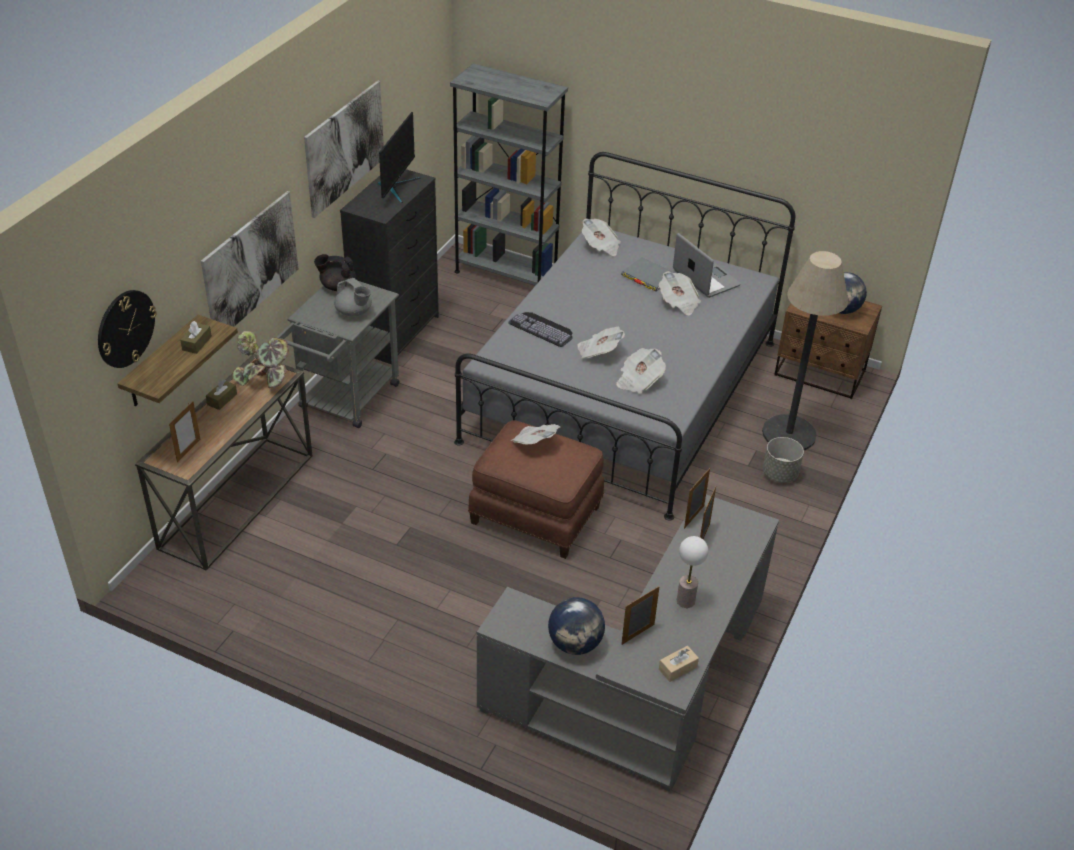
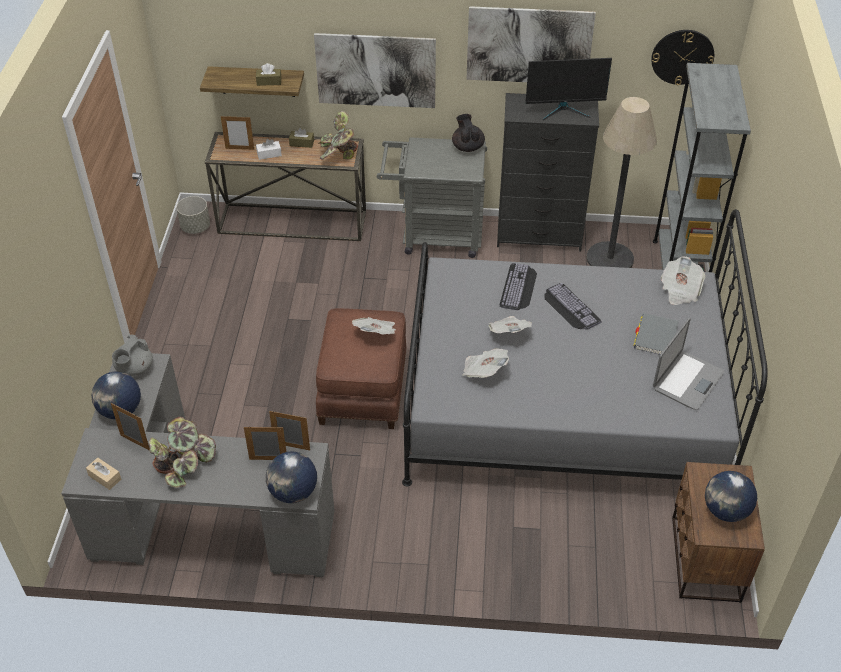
camera: 70 degrees right, 5 degrees up
(125, 328) = (222, 34): wall clock -> wall clock (682, 56)
(220, 429) = (269, 154): none -> white tissue box
(354, 312) = (439, 166): grey teapot -> grey teapot (134, 369)
(586, 309) = (569, 307): none -> keyboard
(678, 303) = (628, 370): newspaper -> none
(685, 601) = (184, 464): table lamp -> potted plant
(752, 529) = (293, 492): none -> globe
(780, 474) = (515, 557): grey planter -> grey planter (196, 227)
(789, 434) = (583, 551): floor lamp -> floor lamp (609, 258)

